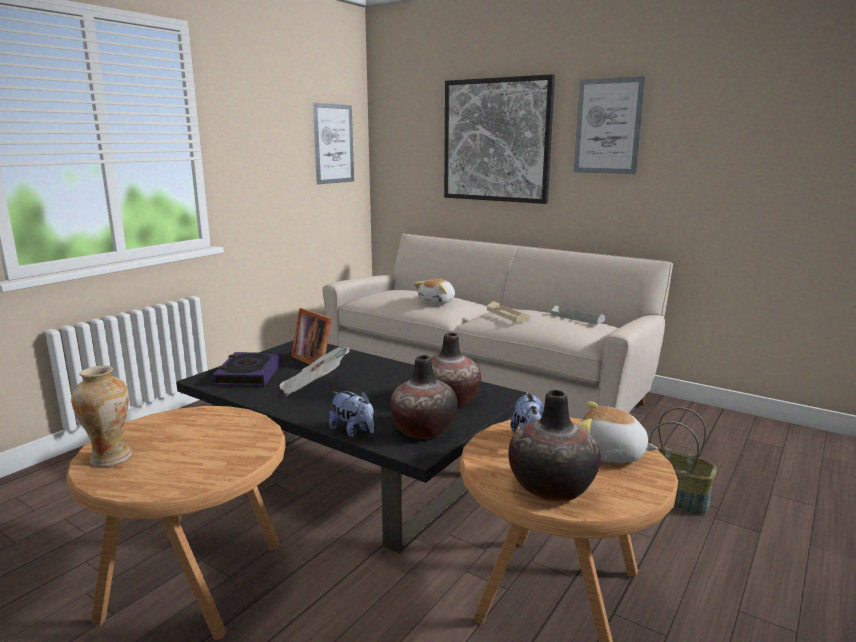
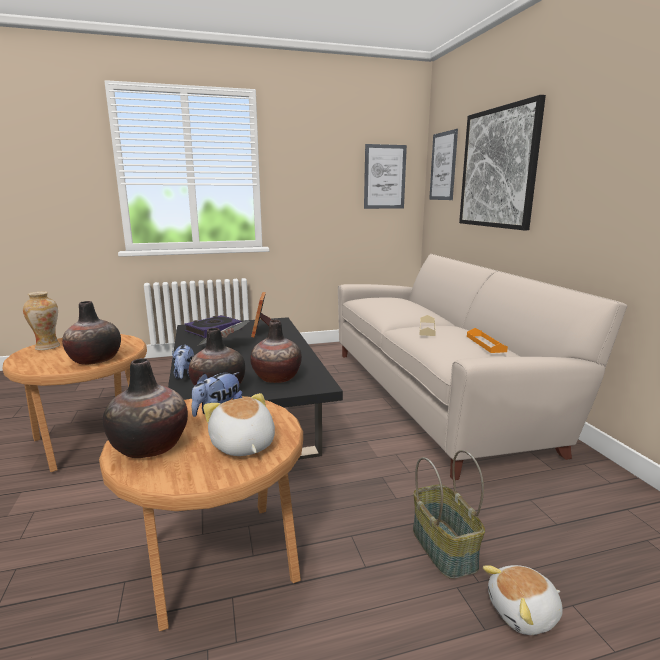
camera: 40 degrees right, 0 degrees up
(243, 446) = (95, 360): none -> vase
(437, 302) = (399, 310): plush toy -> plush toy (524, 613)
(577, 318) = (485, 344): grey tray -> orange tray
(608, 126) = (585, 144): picture -> picture (443, 166)

